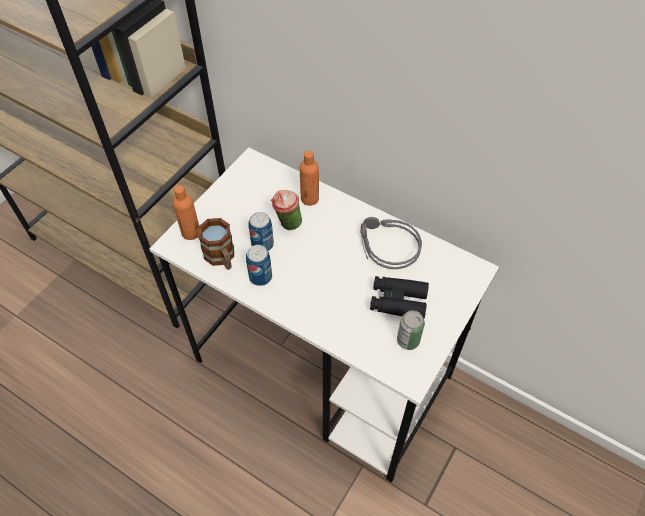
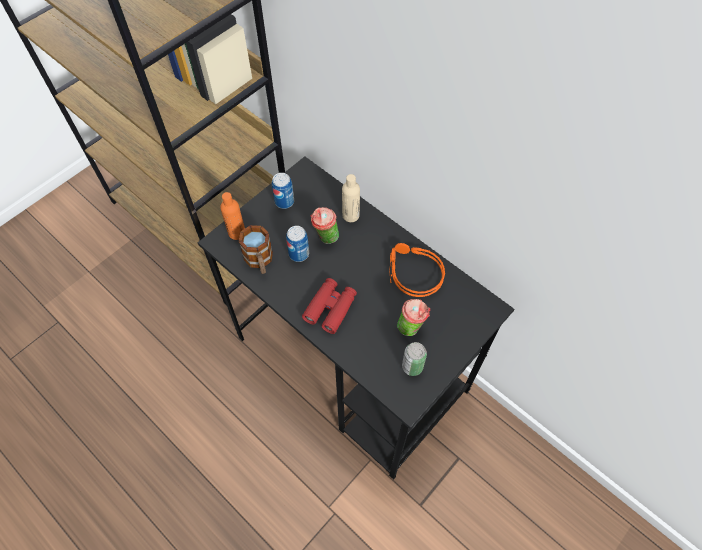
camera: 10 degrees right, 5 degrees up
(260, 277) = (291, 285): can -> can (284, 201)
(308, 294) = (330, 308): none -> red binoculars
(309, 199) = (350, 215): orange bottle -> beige bottle
(324, 369) = (352, 365): white desk -> black desk
(386, 246) = (412, 273): grey headphones -> orange headphones
(398, 301) = (411, 327): black binoculars -> cup

